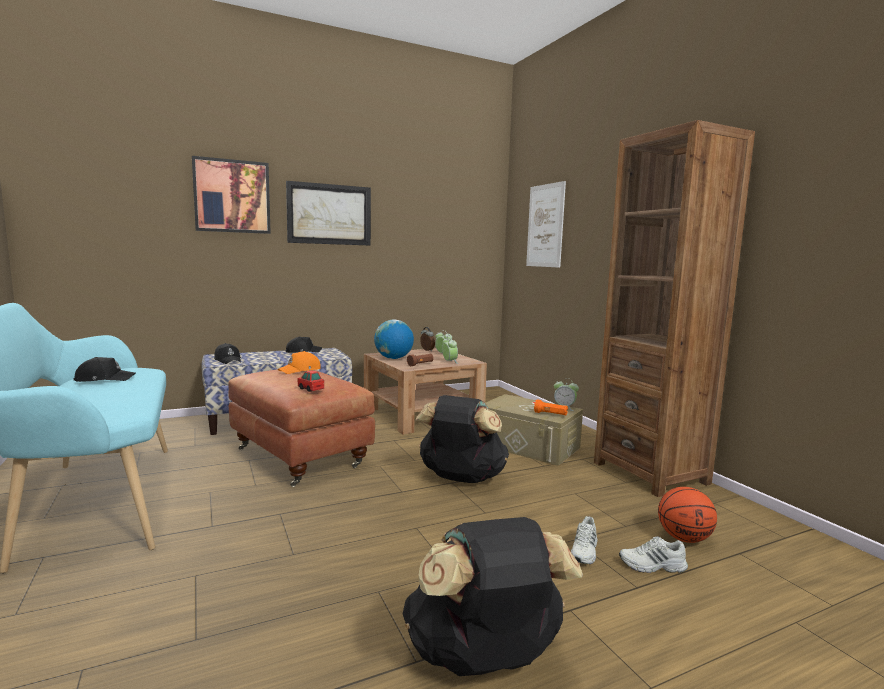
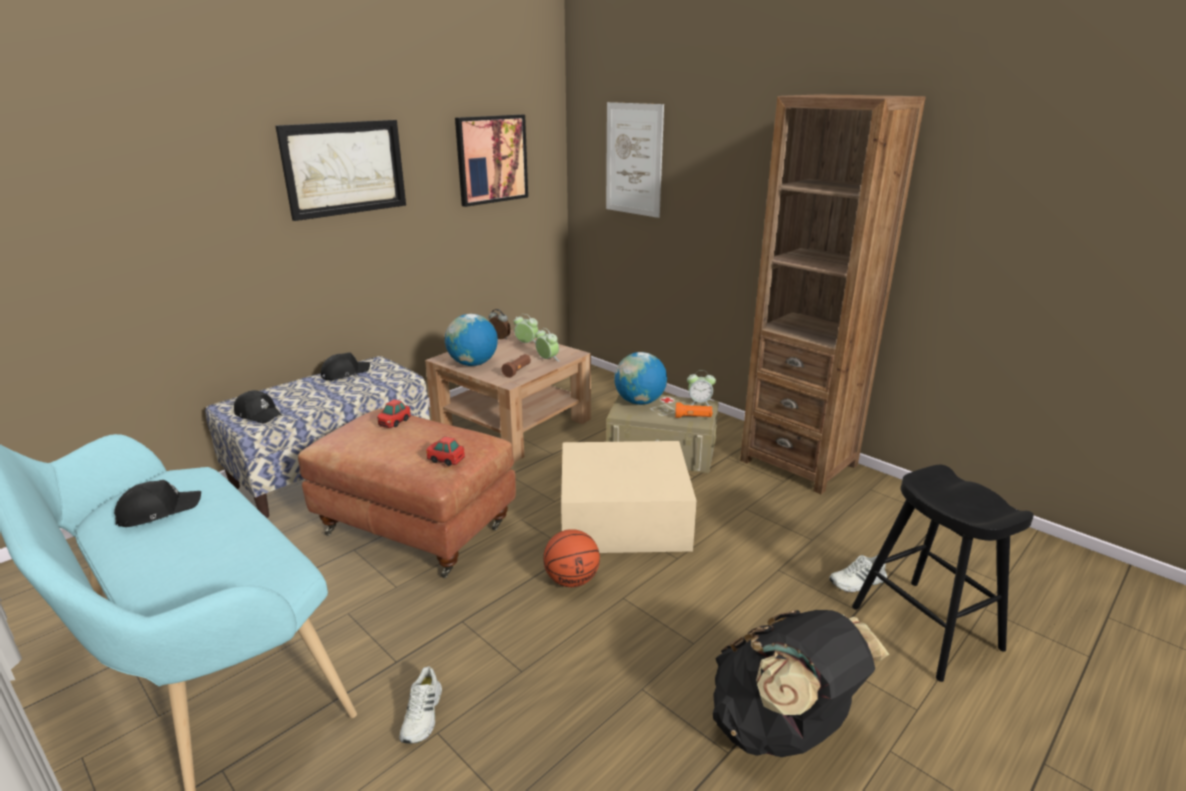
camera: 20 degrees left, 15 degrees up
(232, 196) = (198, 162): picture -> picture (491, 159)
(300, 370) = (394, 422): orange cap -> toy car
(461, 479) = (623, 517): black backpack -> beige storage box
(513, 401) = (639, 402): none -> globe
(584, 551) = (794, 582): white shoe -> white shoe (423, 715)
(683, 538) = (866, 541): basketball -> basketball (571, 580)
(708, 620) = (926, 628): none -> black stool

